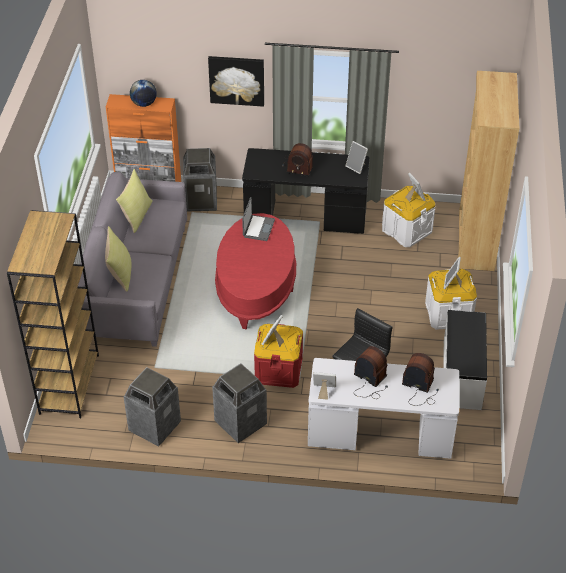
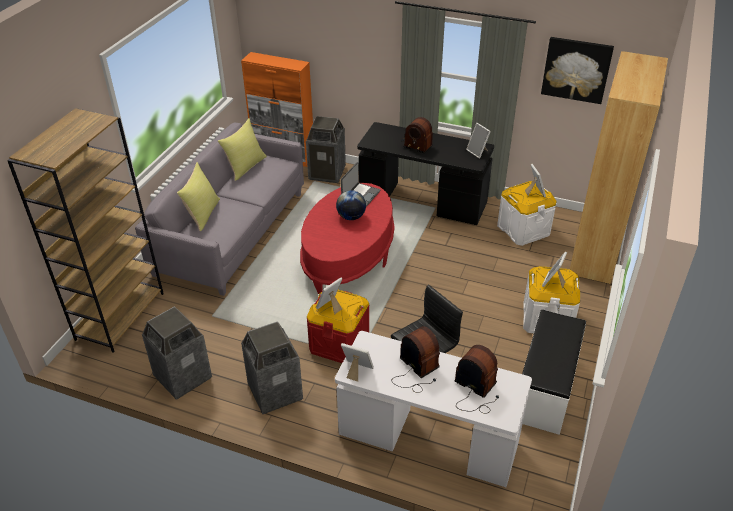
camera: 15 degrees right, 5 degrees down
(144, 104) = (278, 62): globe -> globe (351, 217)
(236, 80) = (368, 46): picture -> picture (576, 69)

